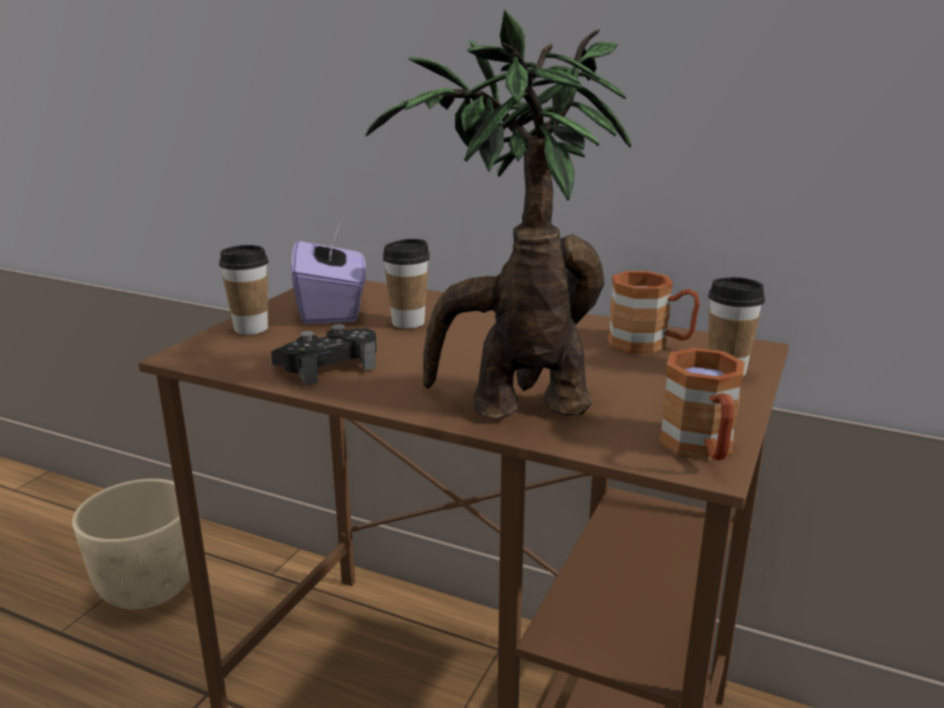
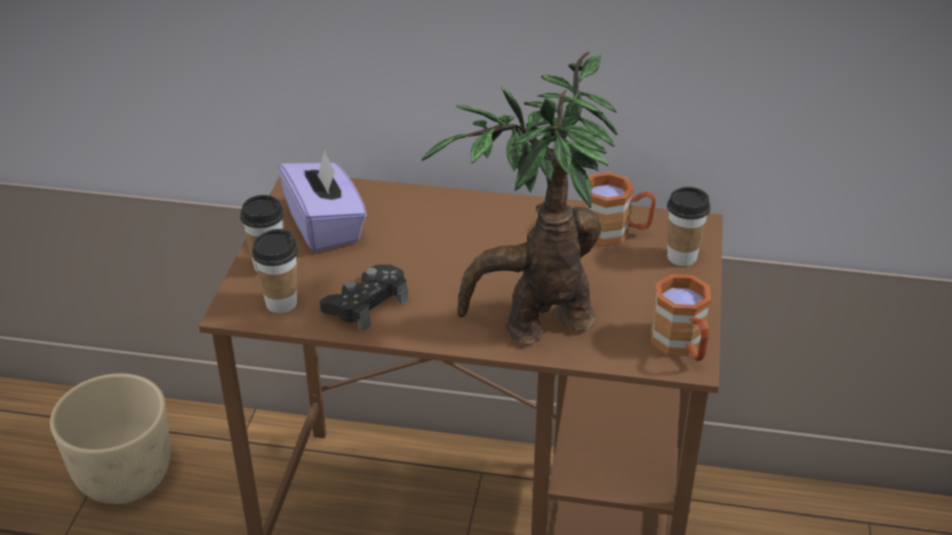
camera: 15 degrees left, 15 degrees up
(408, 322) = (404, 235): cup -> cup (281, 303)

